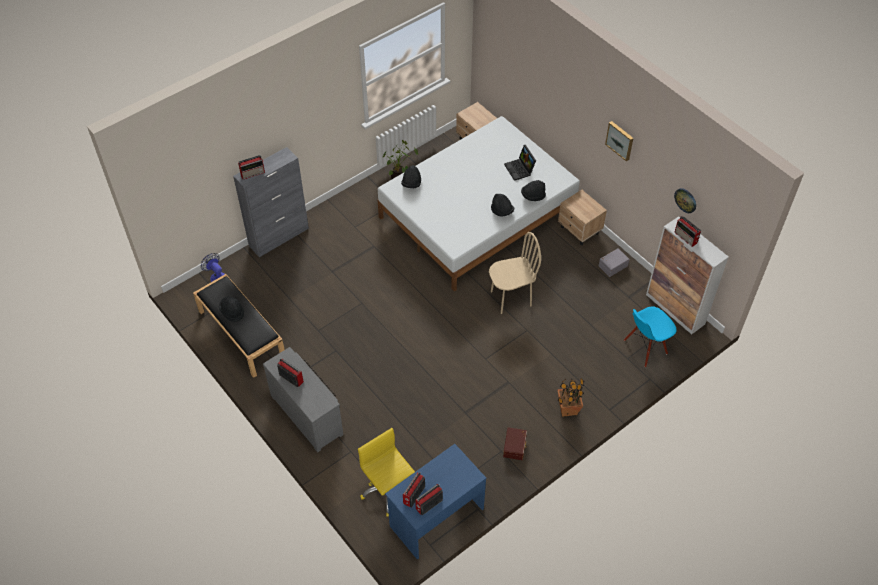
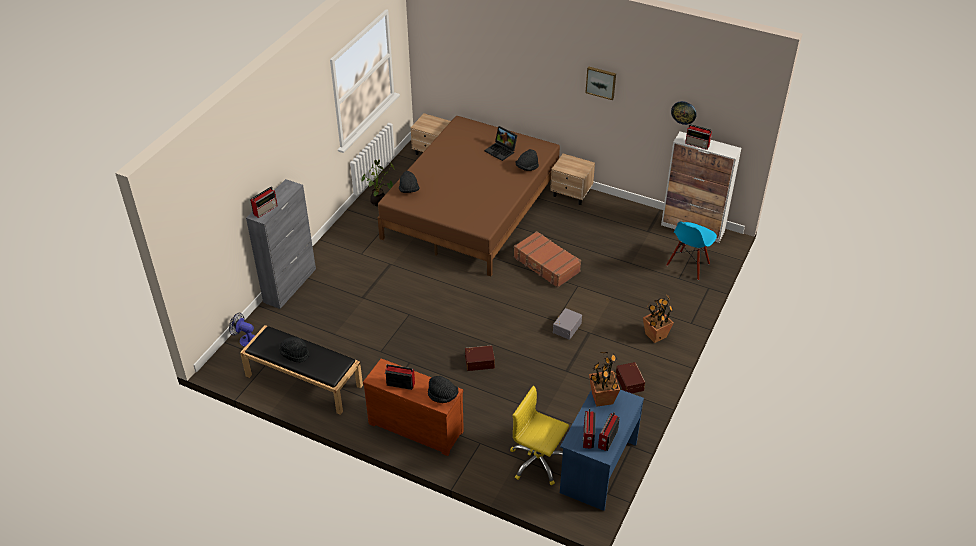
camera: 25 degrees left, 10 degrees down
(308, 413) = (417, 426): grey dresser -> brown dresser
(395, 373) = (479, 361): none -> brown storage box
(448, 463) = (602, 399): none -> potted plant
(478, 215) = (472, 209): white bed -> brown bed
(501, 211) = (507, 187): black hat -> black hat (443, 396)
(511, 298) = (546, 265): beige chair -> brown suitcase
(612, 265) = (617, 211): grey storage box -> grey storage box (566, 327)

